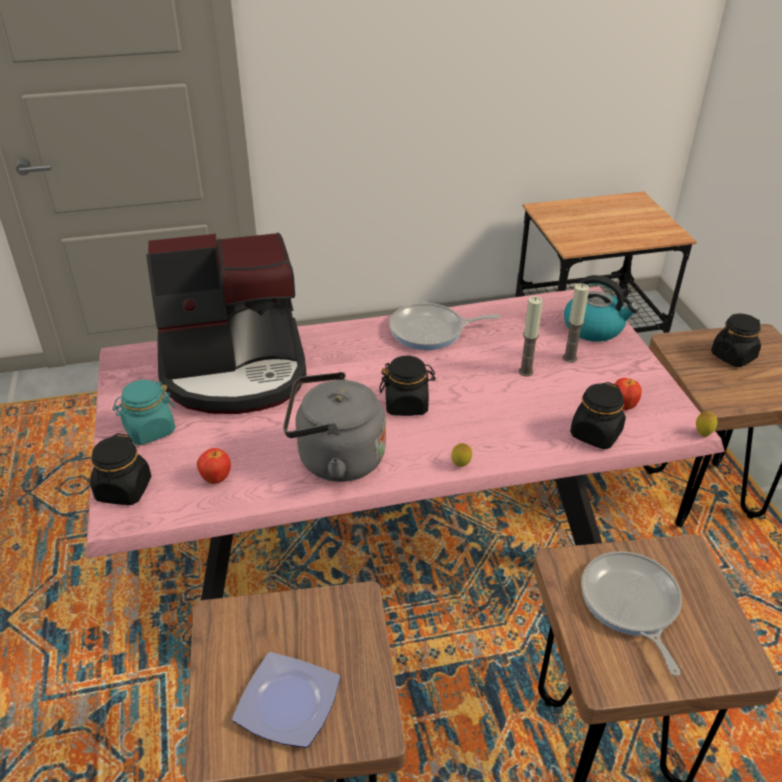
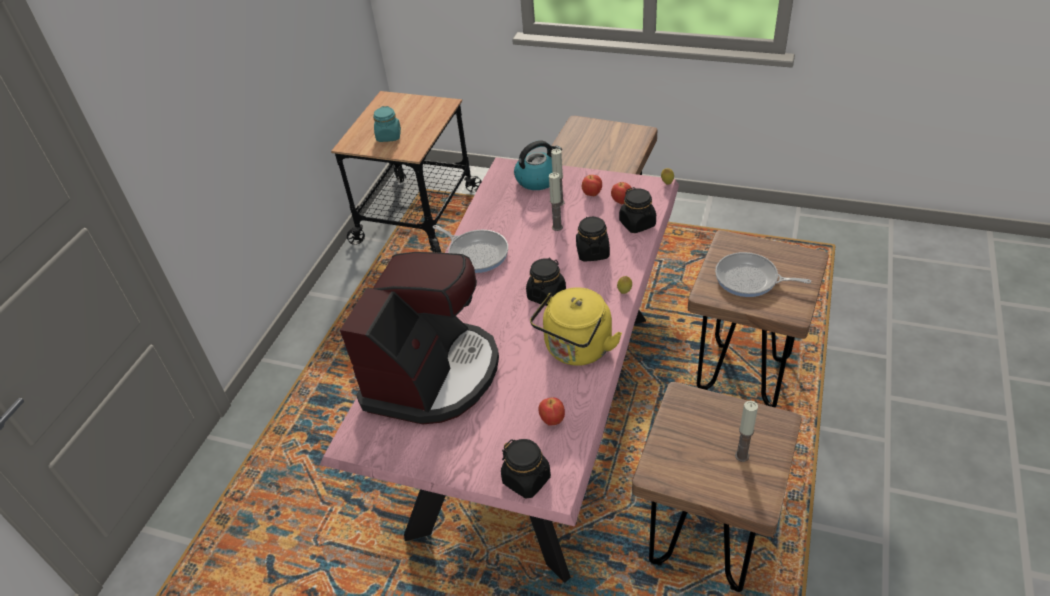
camera: 55 degrees left, 5 degrees up
(149, 430) = (466, 447): turquoise jar -> turquoise jar (389, 136)
(290, 702) = (742, 456): plate -> candle
(335, 459) = (576, 350): grey kettle -> yellow kettle
(431, 331) = (476, 253): frying pan -> frying pan turned 75 degrees counterclockwise
(611, 377) = (592, 194): none -> apple
(733, 356) = (588, 144): black jar -> black jar (592, 252)

